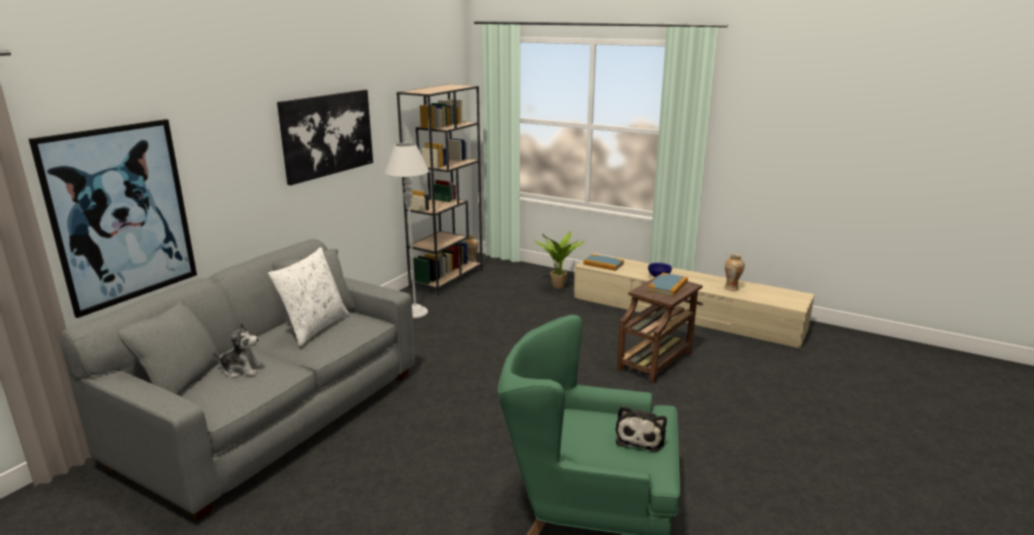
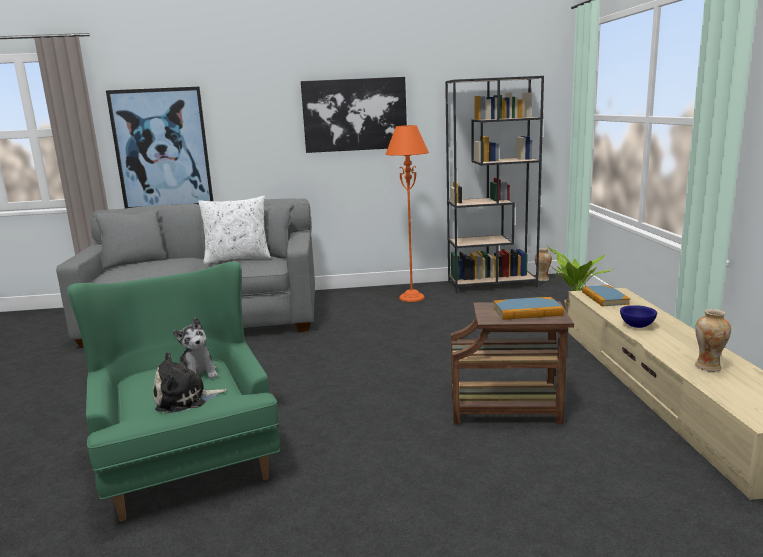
camera: 55 degrees right, 5 degrees down
(241, 370) = (157, 265): plush toy -> plush toy (198, 373)
(415, 312) = (411, 298): grey floor lamp -> orange floor lamp

